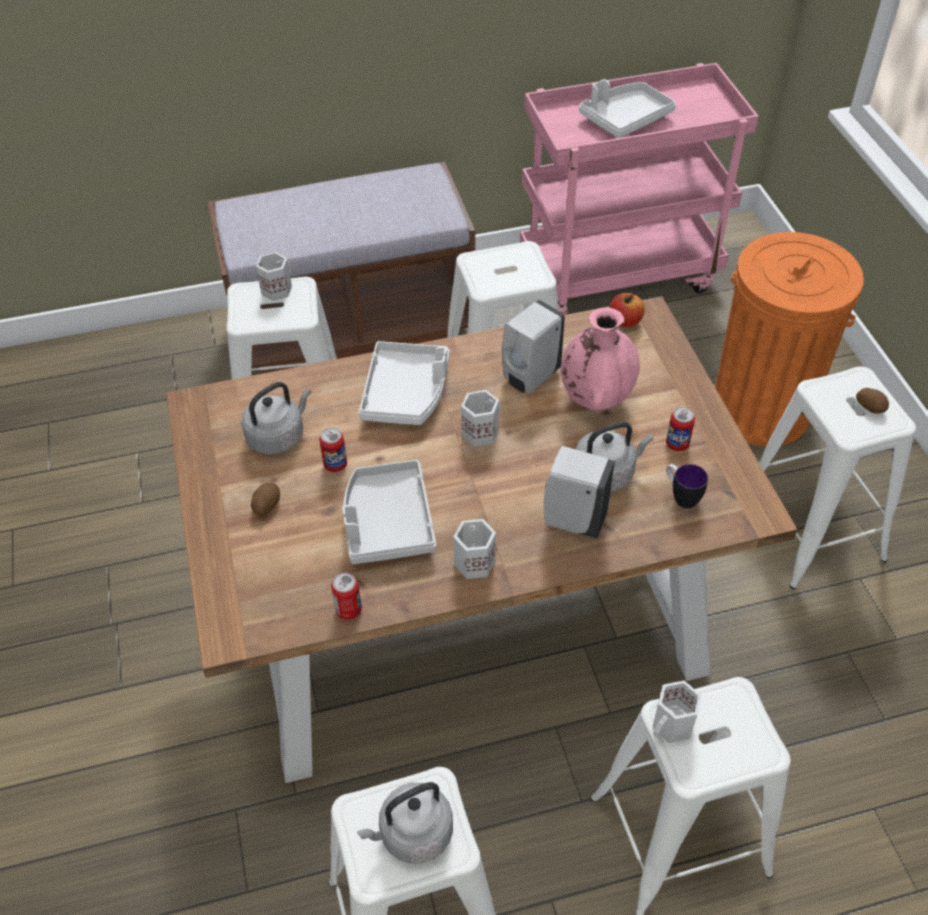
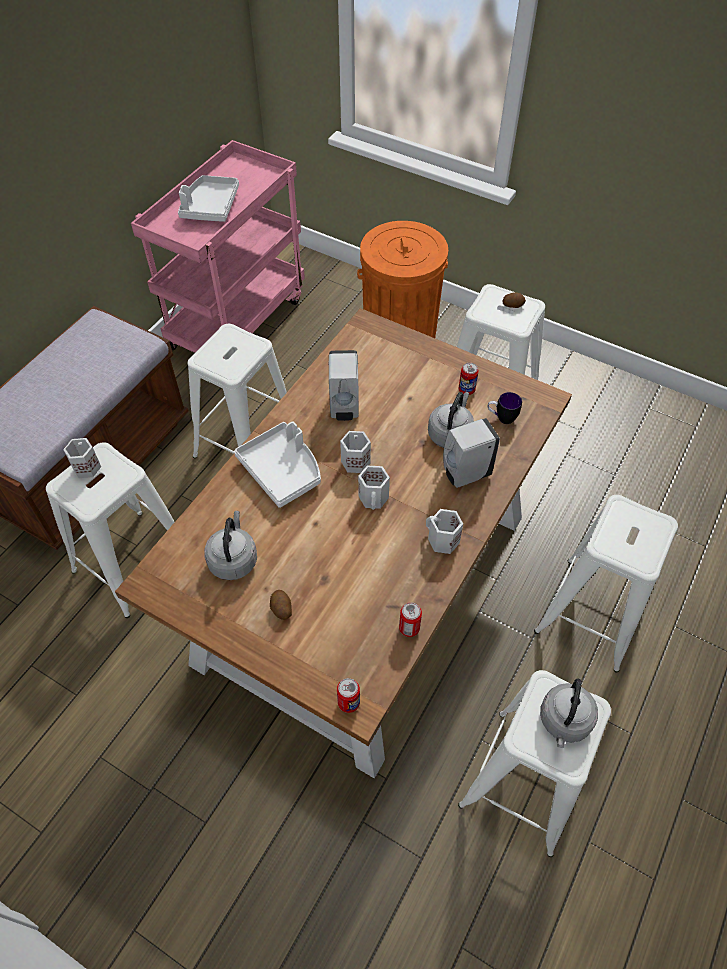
camera: 45 degrees left, 5 degrees up
(335, 465) = (293, 548): can -> can (348, 703)
(387, 522) = (367, 558): grey tray -> none
(595, 399) = (395, 394): pink vase -> none
(625, 321) = (357, 336): apple -> none
(672, 726) = (612, 547): white mug -> white mug (374, 498)

